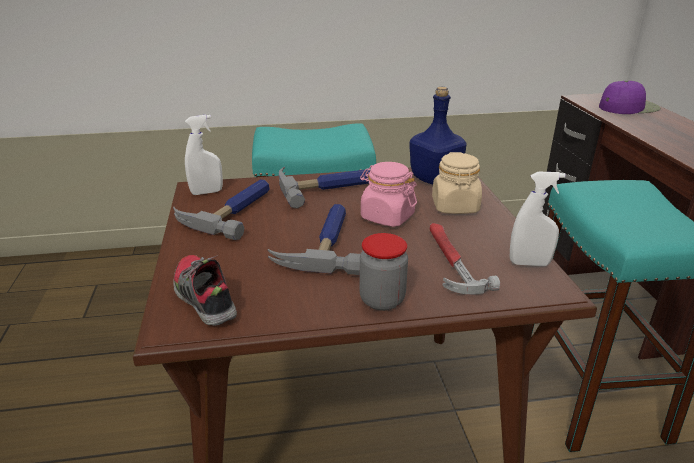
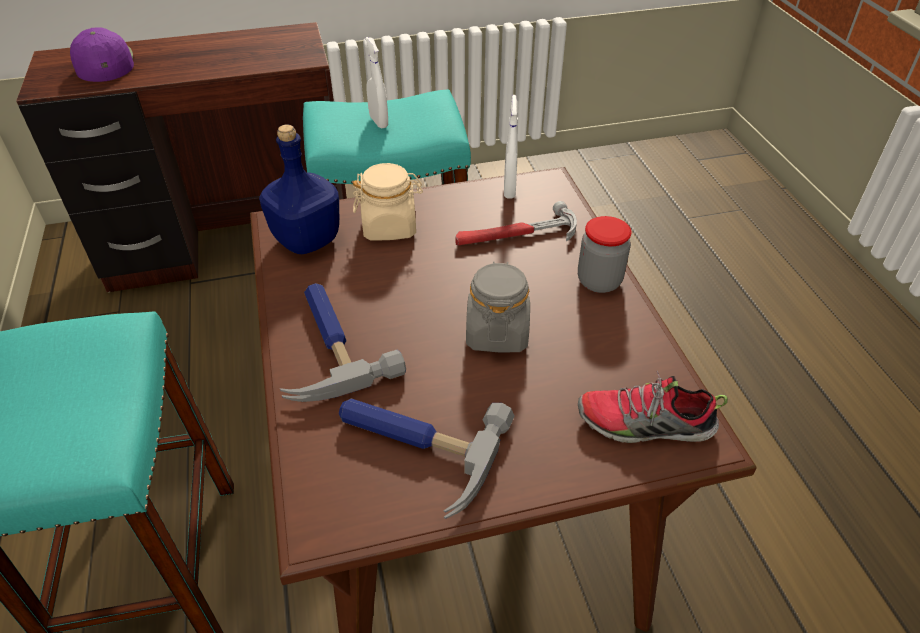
camera: 95 degrees left, 15 degrees up
(204, 298) = (644, 425): shoe -> shoe turned 45 degrees clockwise
(207, 192) = (341, 503): white spray bottle -> white spray bottle (378, 122)
(324, 243) = (497, 333): hammer -> grey jar
(387, 217) = (421, 281): pink jar -> none

